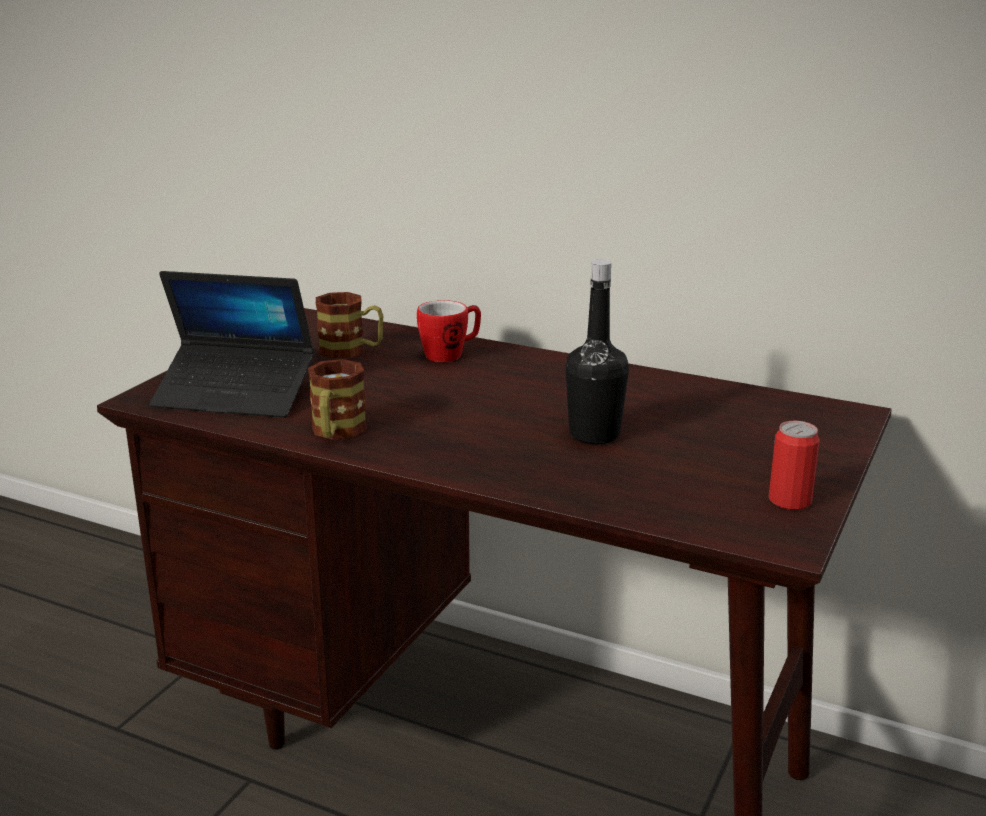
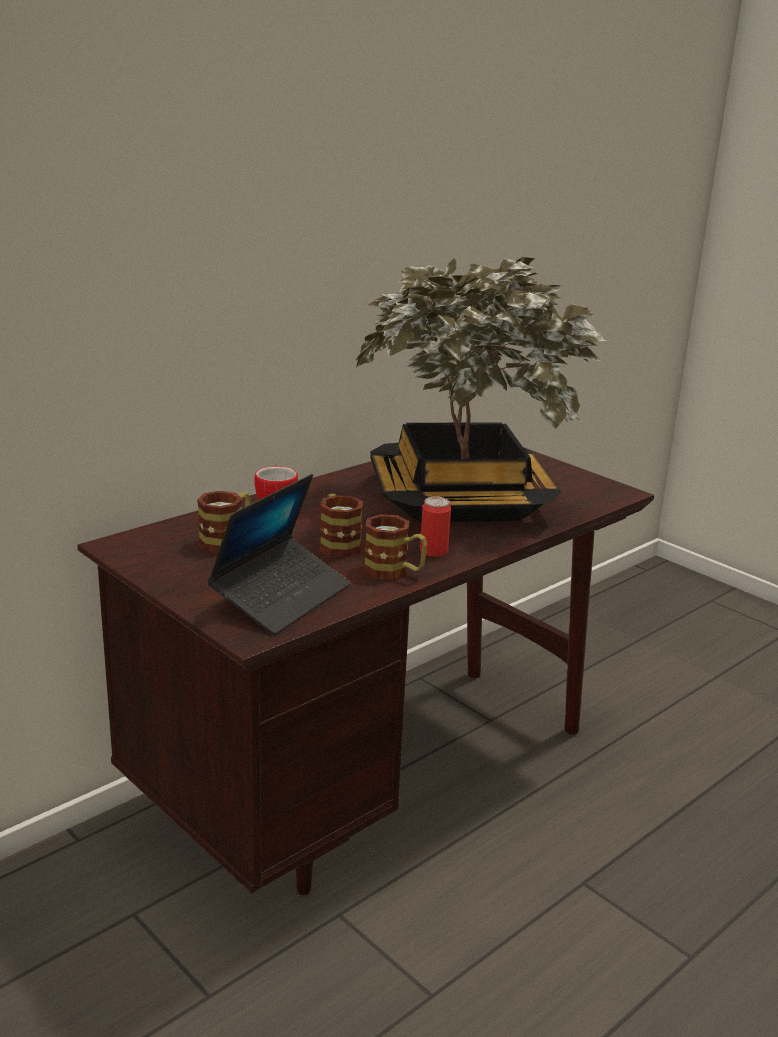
camera: 70 degrees left, 0 degrees up
(387, 395) = (338, 544): none -> mug
(594, 434) = (460, 500): black bottle -> potted plant
(790, 501) = (577, 479): can -> can (433, 551)

